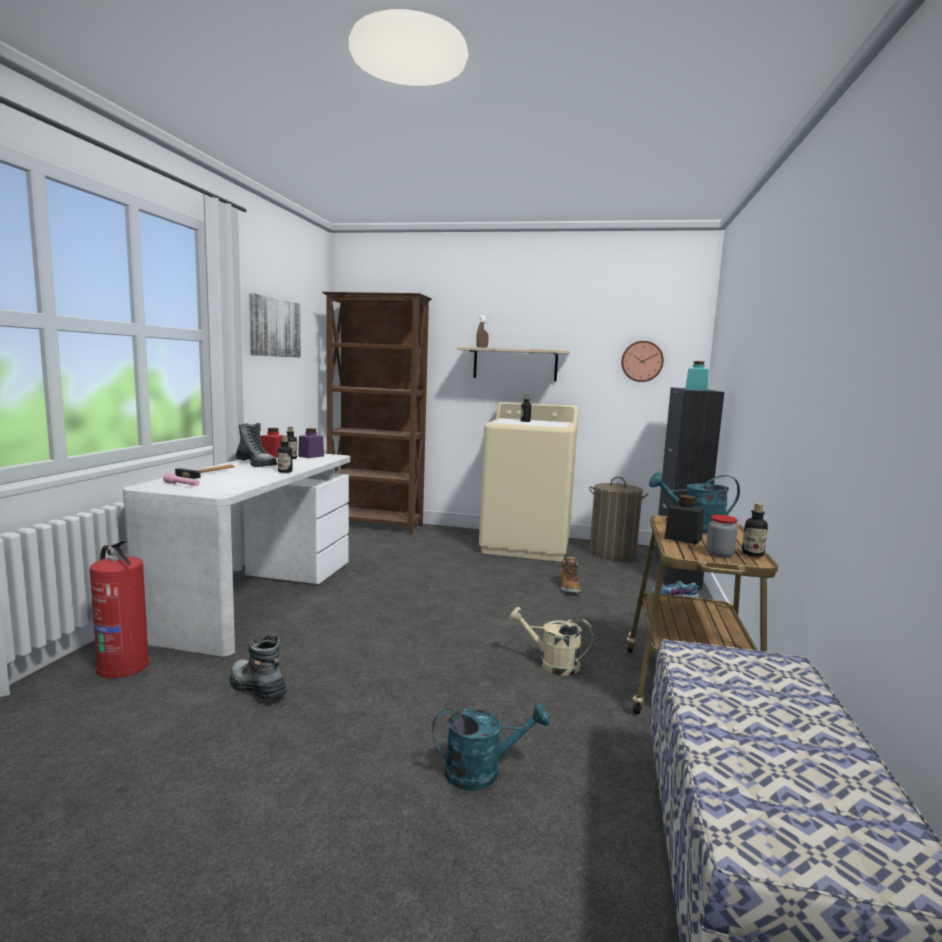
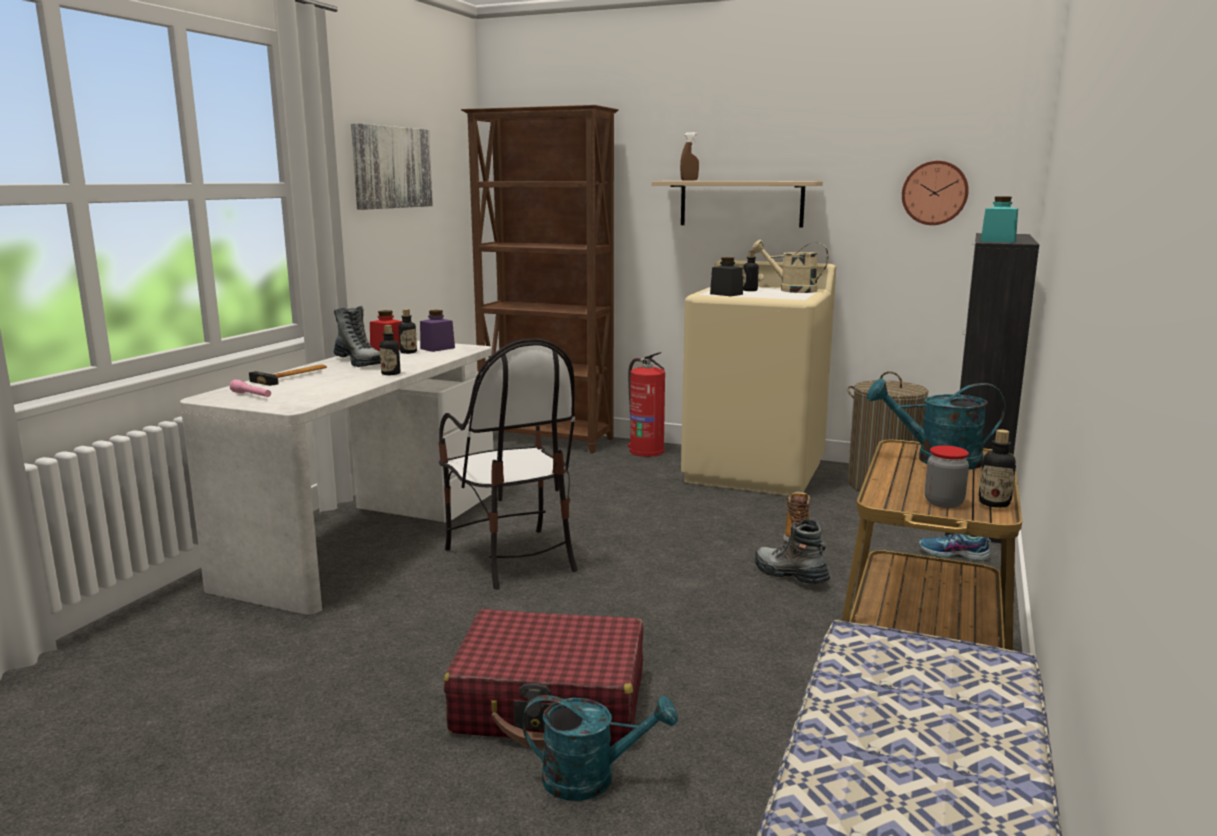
camera: 10 degrees right, 5 degrees up
(123, 666) = (187, 621): fire extinguisher -> fire extinguisher (646, 451)
(256, 688) = (338, 656): boot -> boot (789, 575)
(373, 608) = (512, 558): none -> chair
(434, 715) = (551, 703): none -> red suitcase
(551, 664) = (732, 644): beige watering can -> beige watering can (791, 290)
(683, 538) = (904, 477): black jar -> black jar (726, 294)

